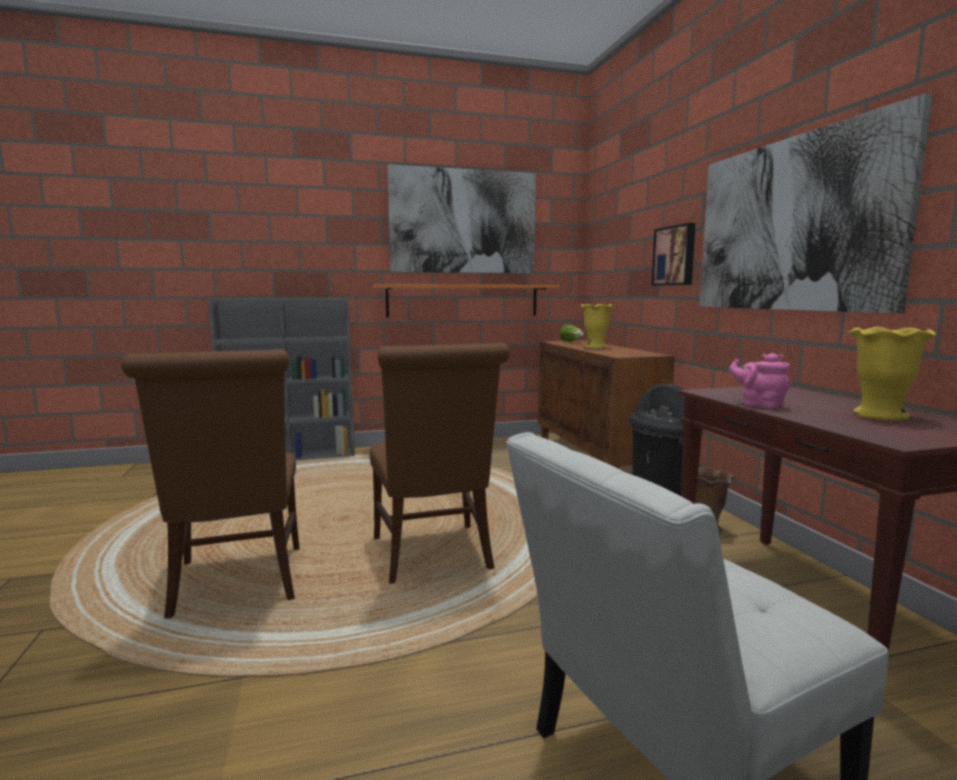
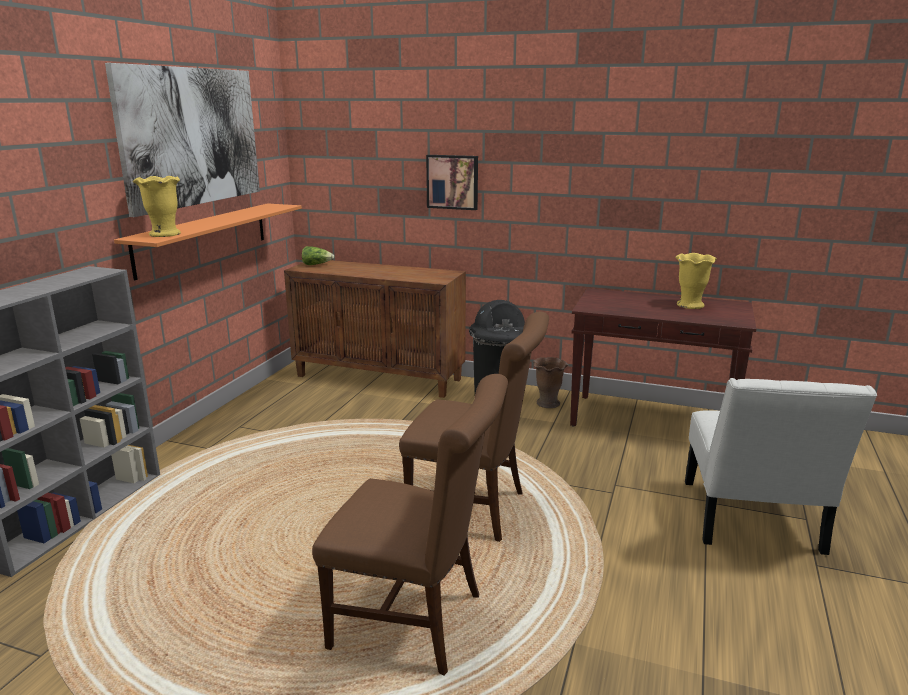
camera: 55 degrees left, 10 degrees up
(595, 347) = (373, 271): yellow vase -> yellow vase (164, 234)
(759, 405) = (640, 313): pink teapot -> none
(791, 225) = (583, 174): picture -> none

